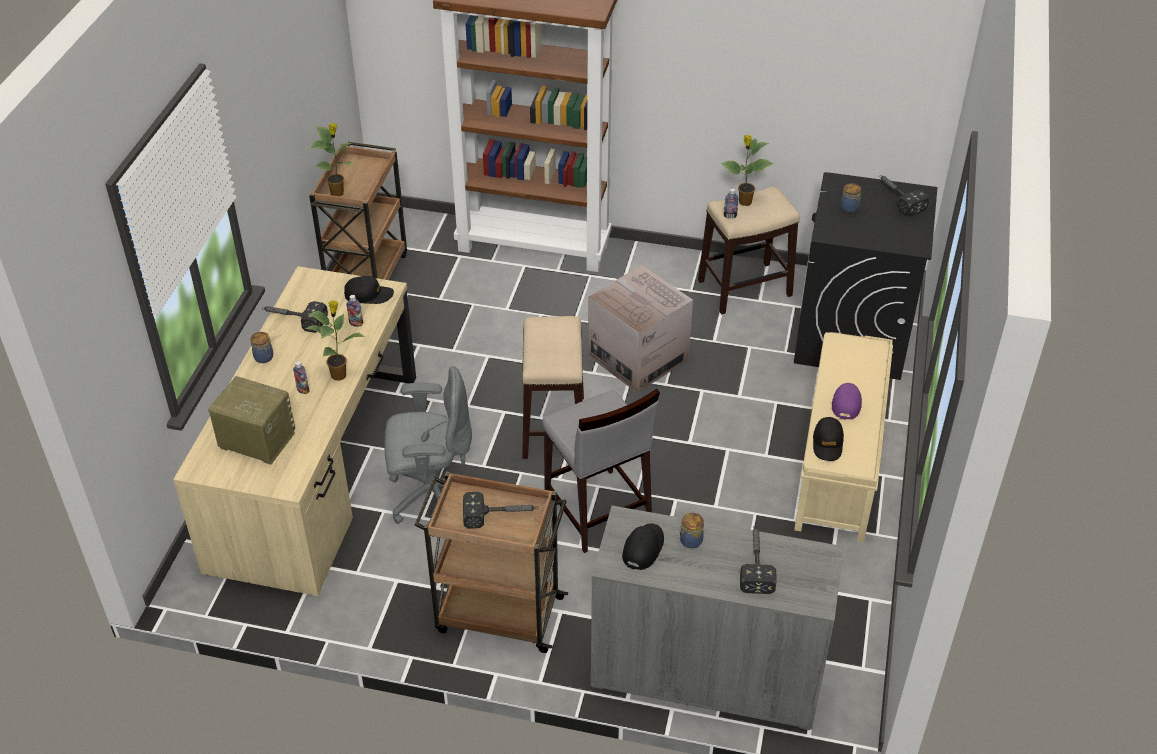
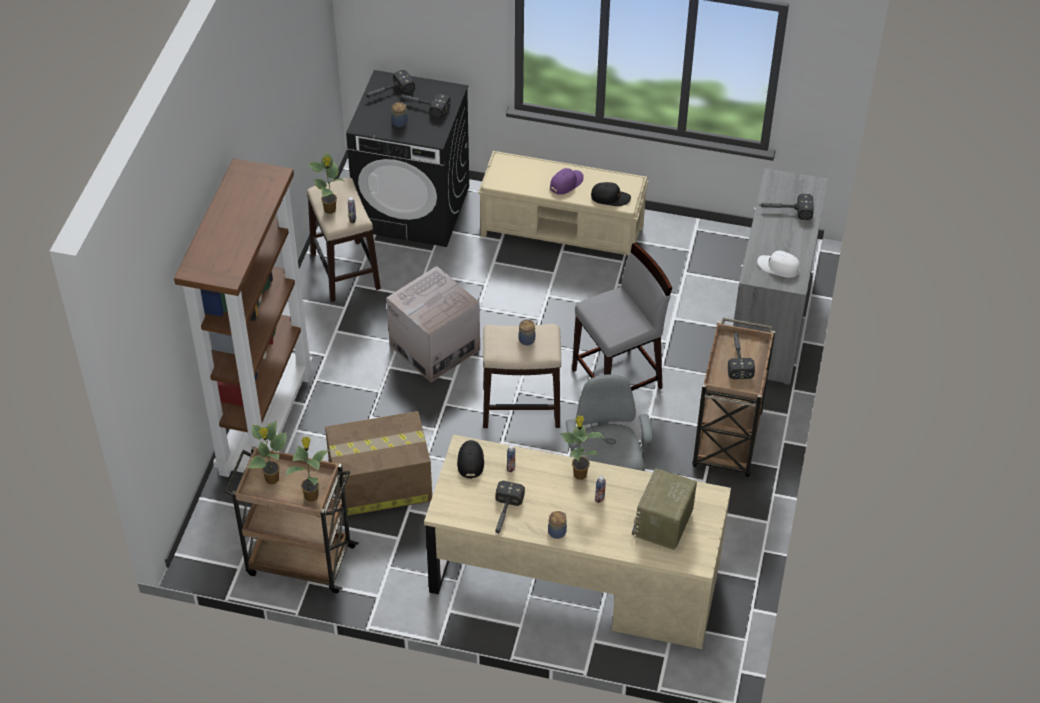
camera: 90 degrees left, 5 degrees up
(360, 169) = (272, 479): none -> potted plant
(453, 323) = (379, 484): none -> cardboard box
(643, 548) = (778, 267): black cap -> white cap
(690, 541) = (768, 243): jar -> jar (527, 340)
(846, 403) = (566, 183): purple cap -> purple cap turned 120 degrees clockwise
(881, 224) = (422, 106): none -> hammer

